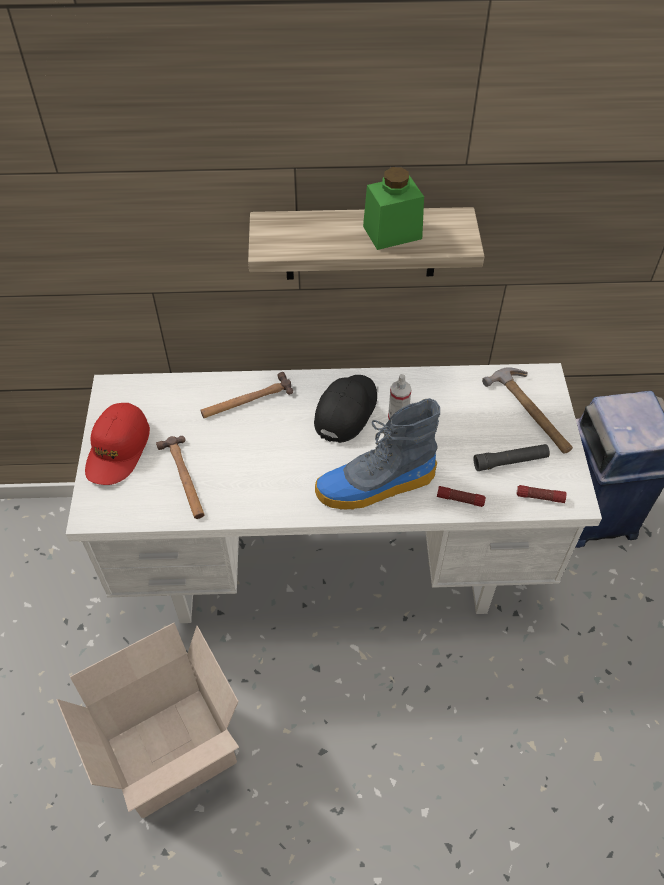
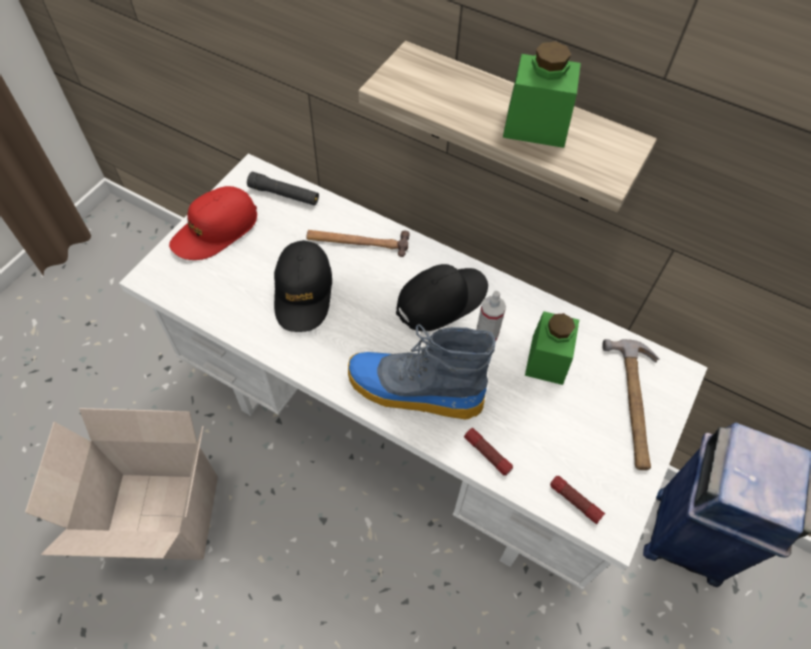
camera: 30 degrees right, 5 degrees up
(184, 478) = (248, 287): hammer -> none
(233, 459) = (303, 292): none -> black cap
(453, 413) = (547, 359): none -> green jar
(510, 461) = (571, 444): black flashlight -> black flashlight (284, 194)

